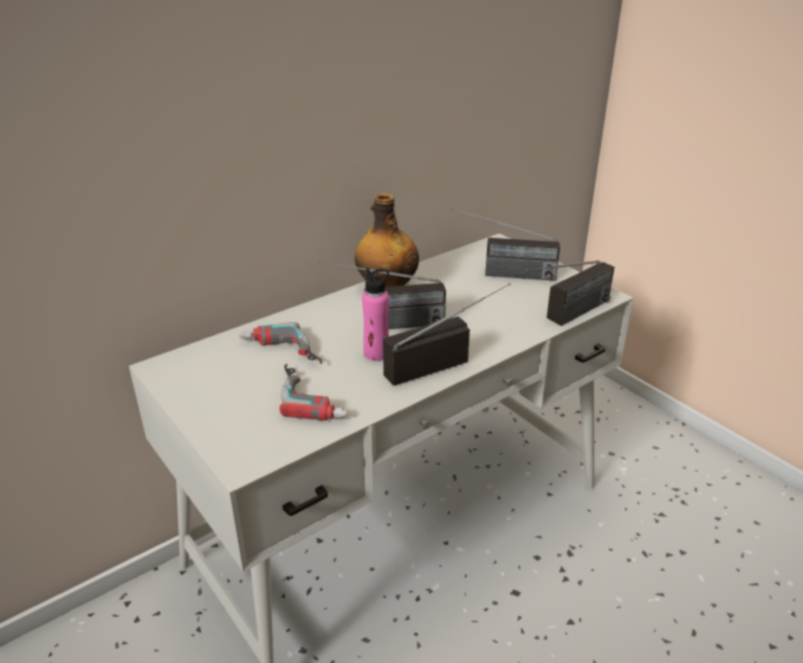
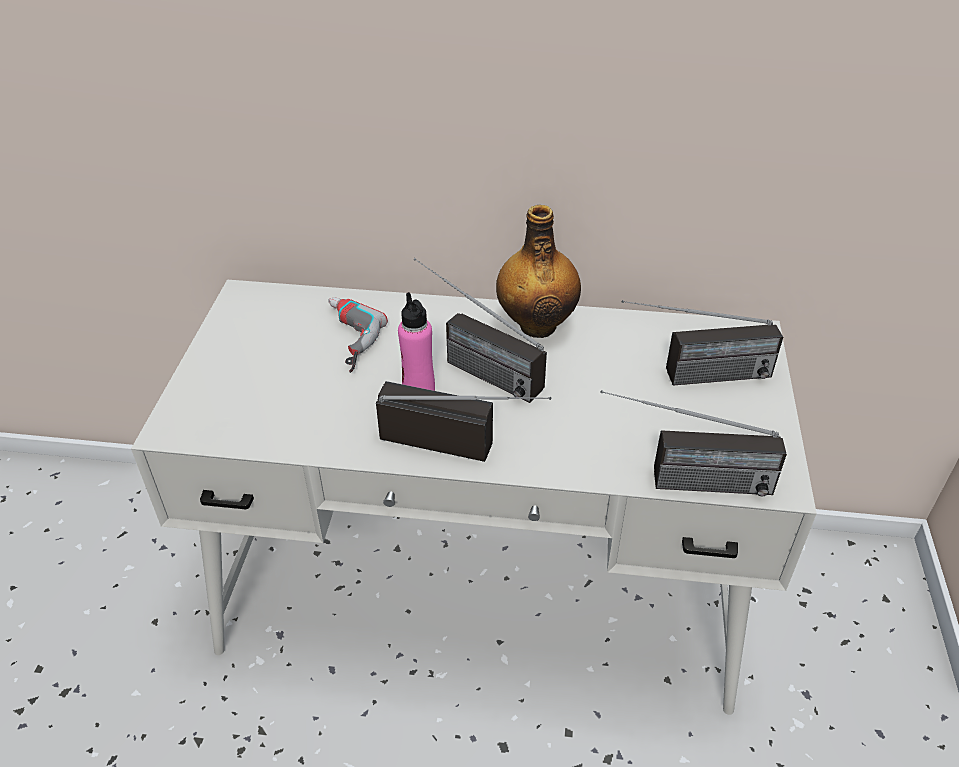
camera: 45 degrees right, 10 degrees up
(315, 396) = (306, 403): power drill -> none
(501, 273) = (692, 377): radio -> radio turned 60 degrees counterclockwise

